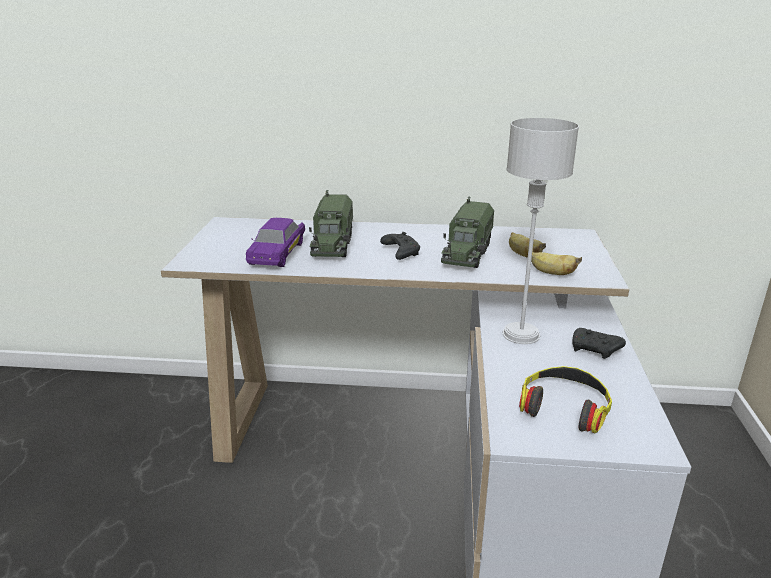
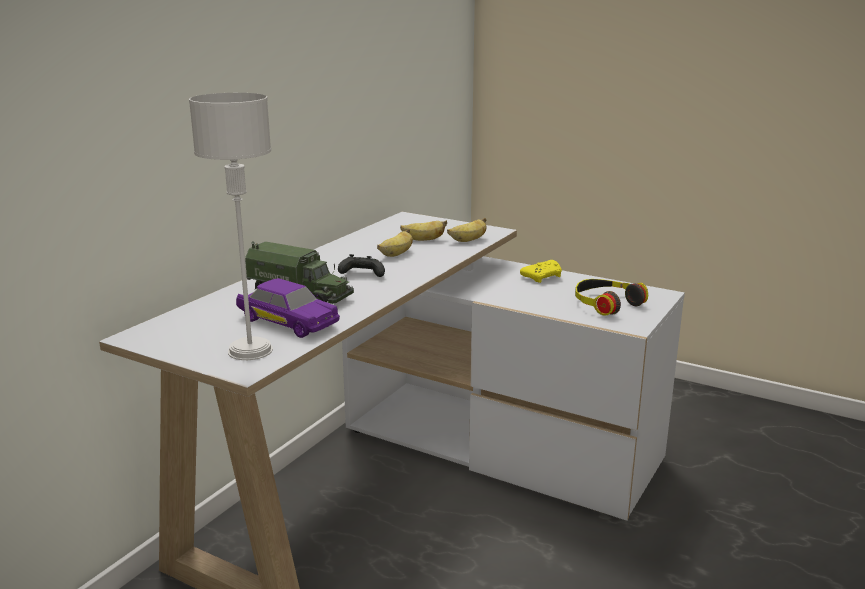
camera: 65 degrees left, 5 degrees down
(467, 253) = (396, 254): toy truck -> banana
(520, 335) = (500, 291): grey table lamp -> grey table lamp (250, 351)
(595, 350) = (543, 277): black game controller -> yellow game controller

